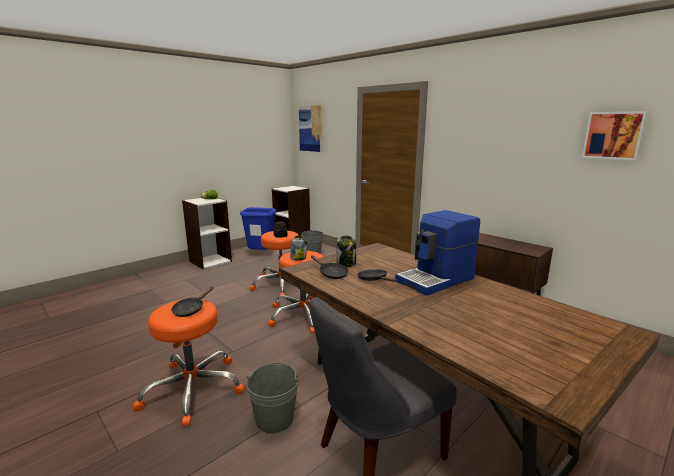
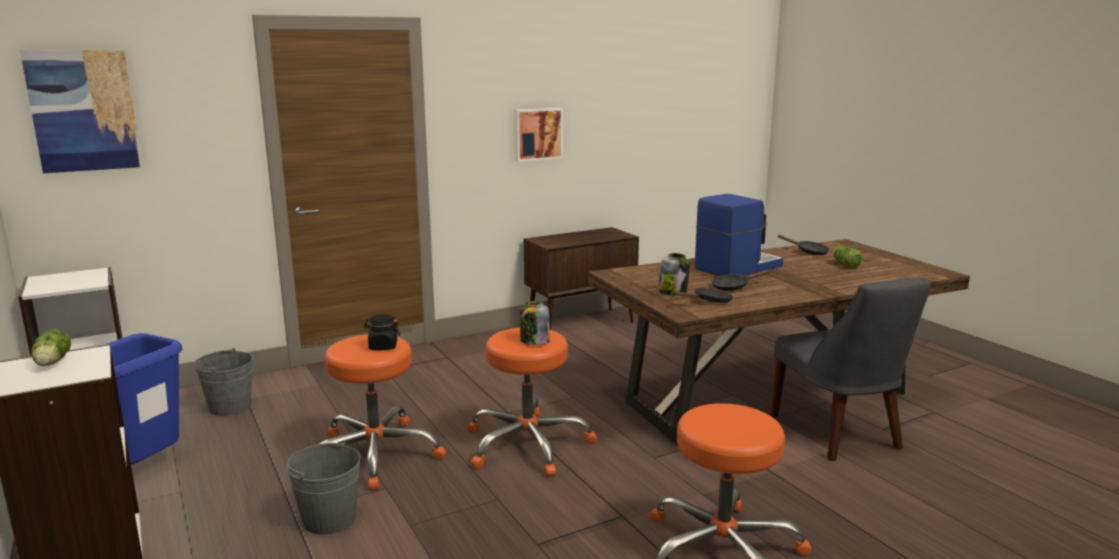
camera: 75 degrees left, 0 degrees up
(190, 309) = (727, 417): black frying pan -> black frying pan (808, 252)
(275, 419) = (790, 486): grey bucket -> grey bucket (329, 519)
(436, 280) = (736, 267): coffee machine -> coffee machine turned 105 degrees counterclockwise
(511, 328) = (844, 265): none -> lettuce
(613, 135) = (645, 94): picture -> picture (537, 134)

